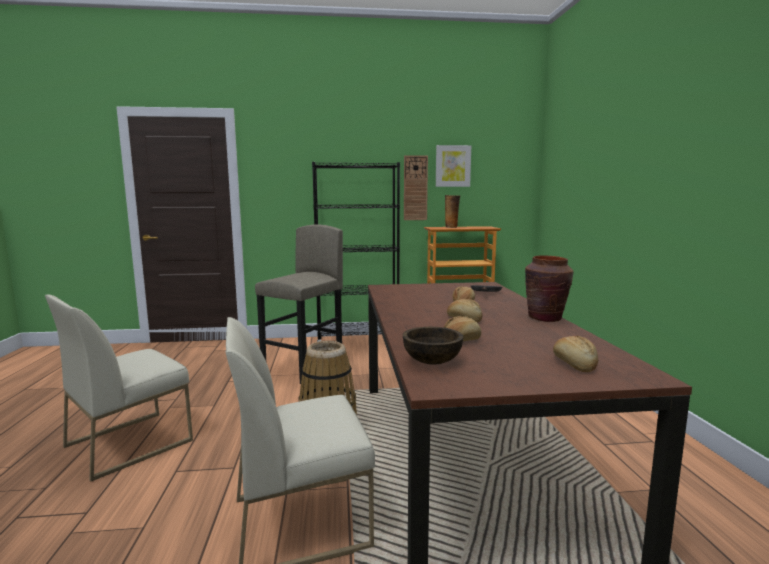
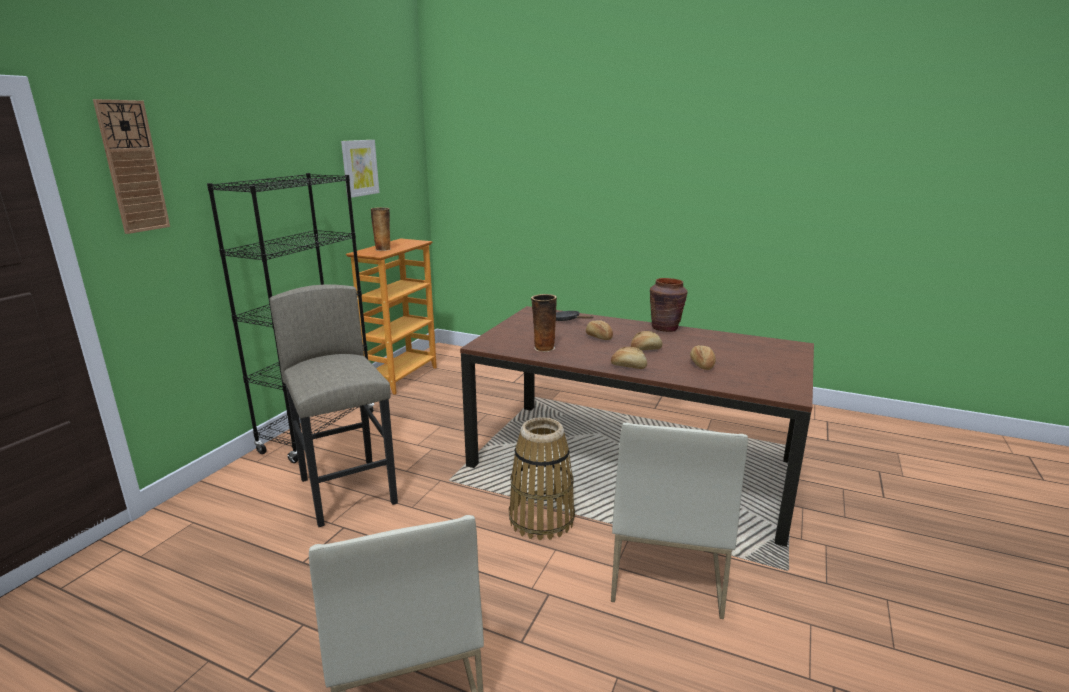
camera: 60 degrees left, 10 degrees up
(404, 297) = (543, 348): none -> vase
(415, 188) = (328, 202): wall clock -> wall clock (132, 167)
(431, 361) = (742, 384): brown bowl -> none
(574, 364) = (769, 353): bread -> bread (628, 366)

